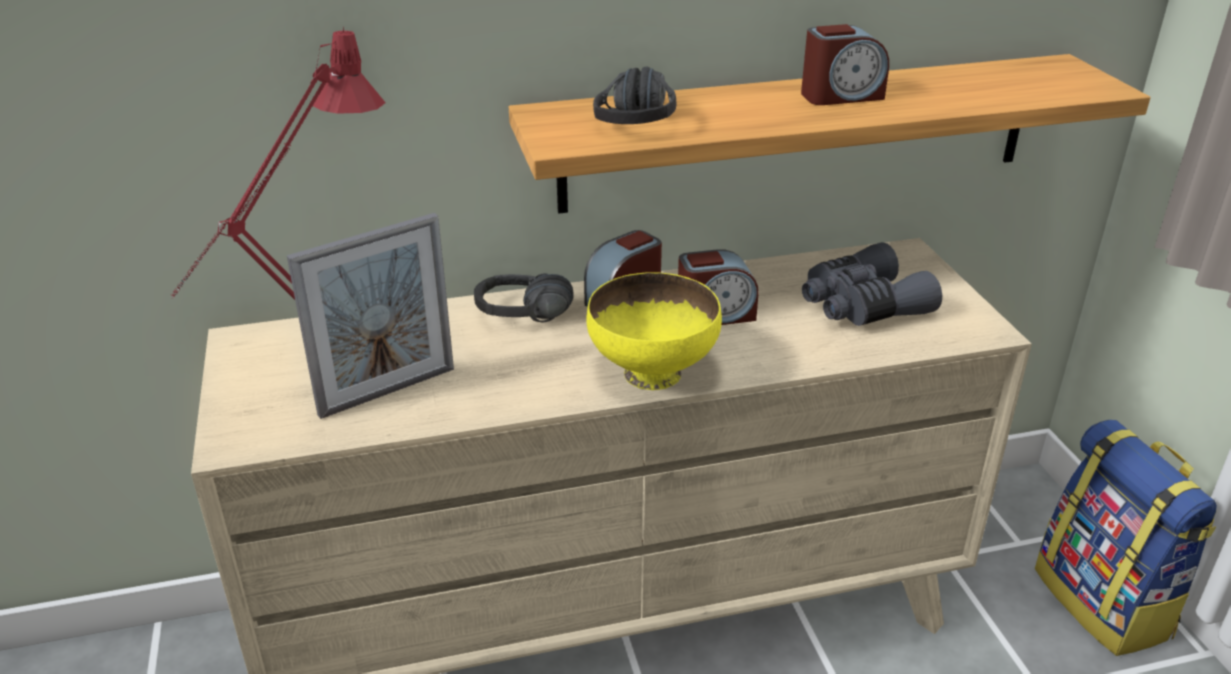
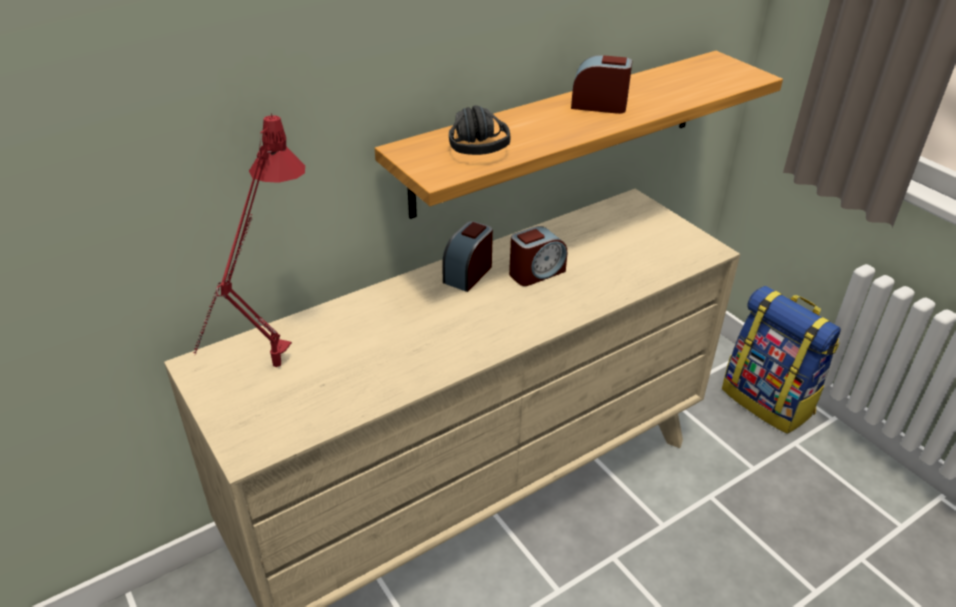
camera: 20 degrees left, 5 degrees up
(387, 391) = (341, 382): picture frame -> none
(523, 321) = (407, 305): black headphones -> none
(653, 372) = (520, 325): yellow bowl -> none
(841, 96) = (599, 105): alarm clock -> alarm clock turned 135 degrees counterclockwise
(861, 305) = (626, 246): grey binoculars -> none

